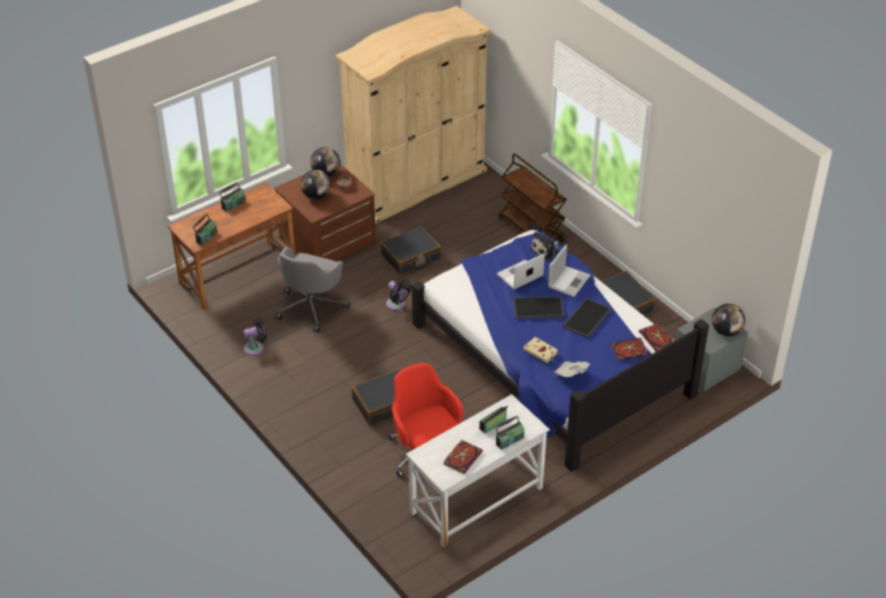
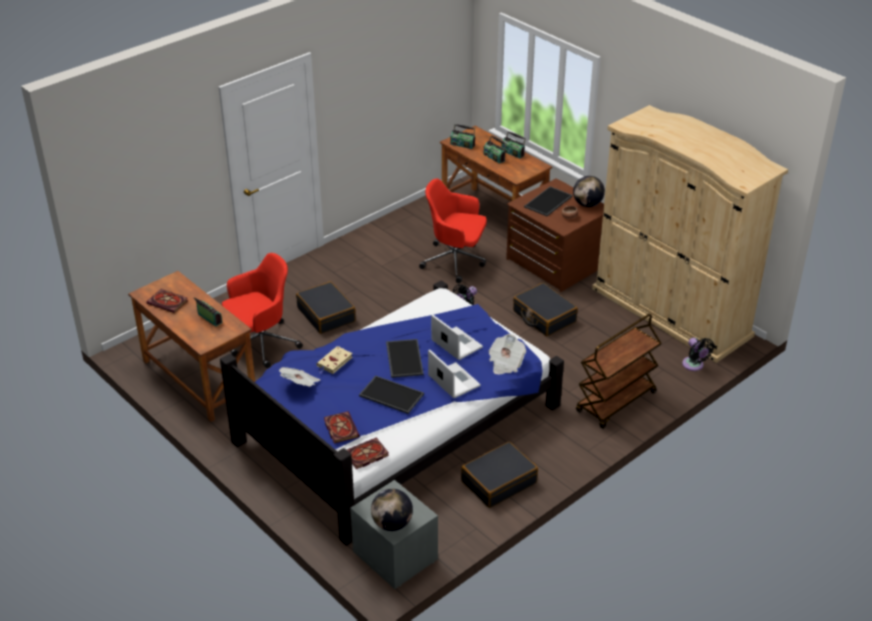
camera: 85 degrees right, 5 degrees down
(256, 348) = (395, 236): black fan -> black fan (694, 365)
(312, 307) = (455, 261): grey office chair -> red office chair
(316, 196) = (548, 202): globe -> tray
(477, 500) = (198, 379): white desk -> brown desk
(509, 440) = (187, 329): radio -> radio (494, 157)
(545, 250) = (505, 363): plush toy -> newspaper
(569, 281) = (453, 380): laptop -> laptop turned 150 degrees counterclockwise

